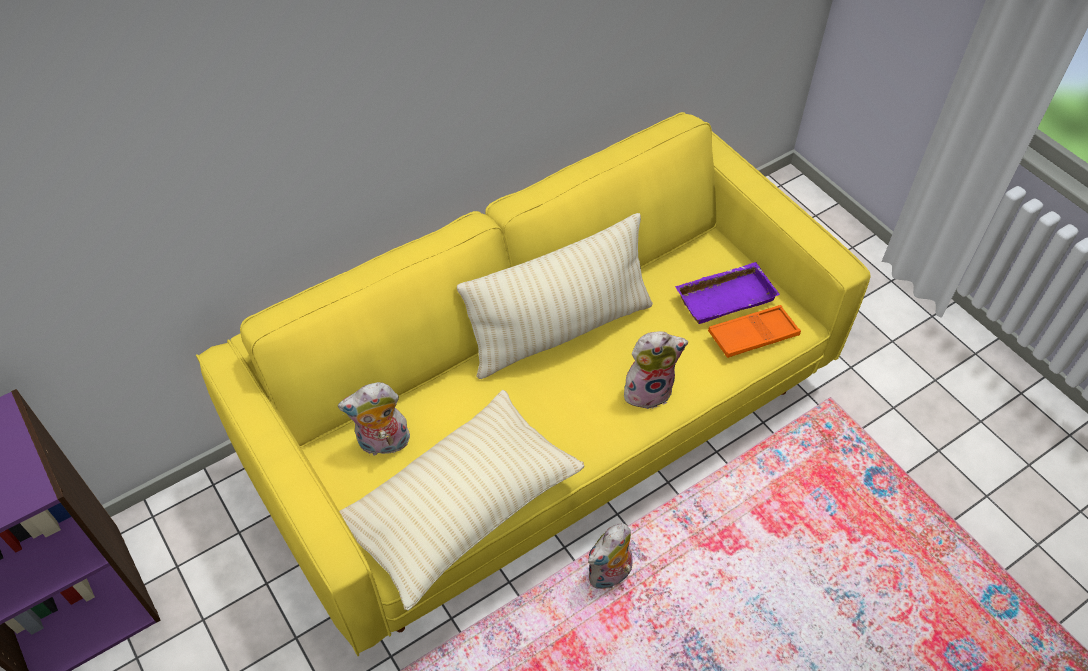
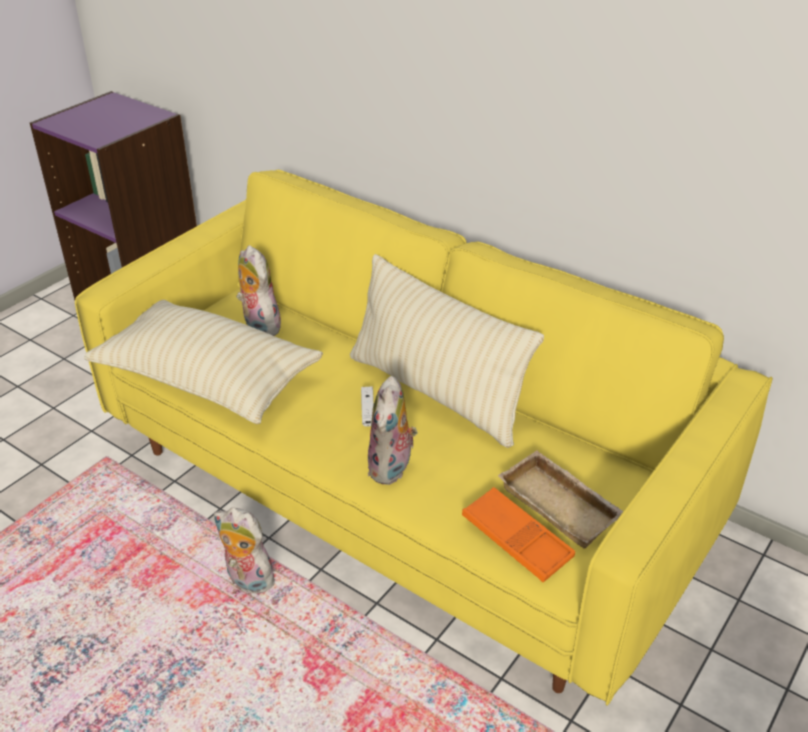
camera: 70 degrees right, 15 degrees down
(565, 386) = (367, 410): none -> white game controller
(648, 390) = (392, 469): plush toy -> plush toy turned 45 degrees clockwise
(725, 296) = (562, 504): purple tray -> beige tray

